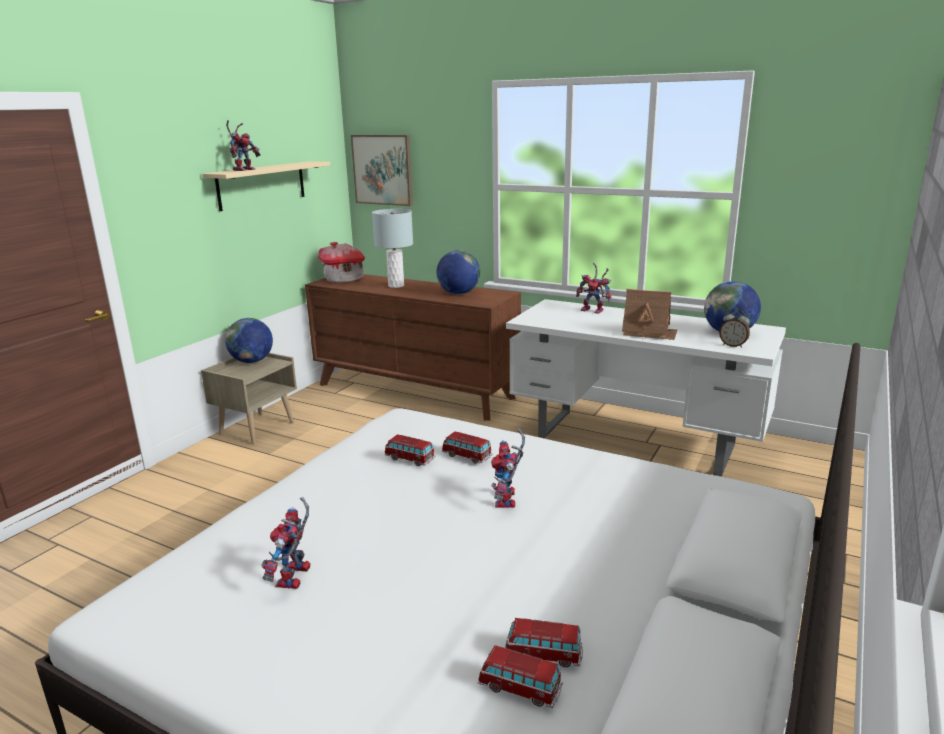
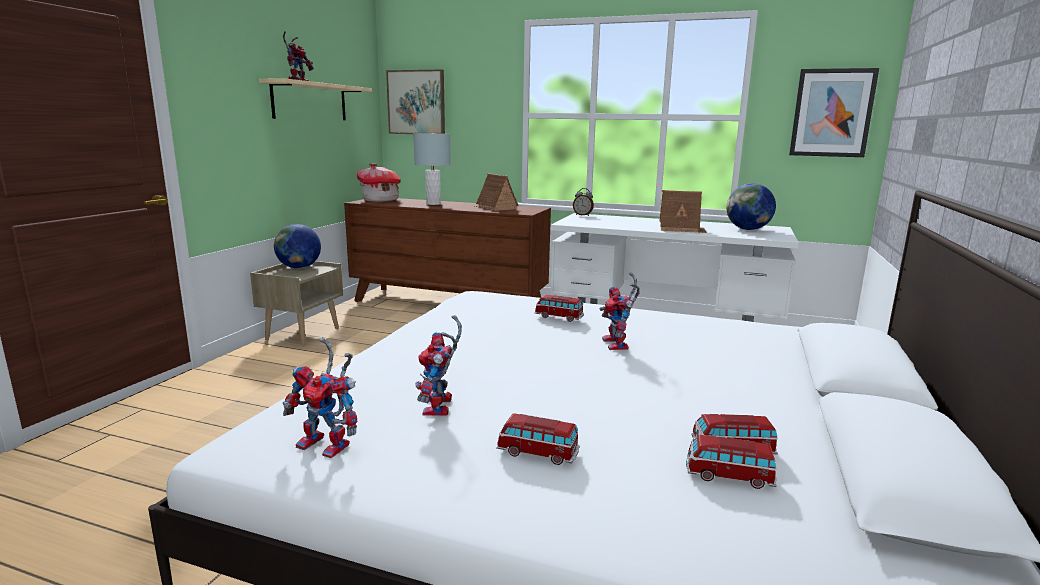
camera: 10 degrees left, 5 degrees down
(410, 459) = (506, 320): toy car -> toy car (538, 453)
(458, 293) = (495, 208): globe -> toy house
(594, 310) = (623, 218): toy robot -> toy robot (329, 445)
(733, 345) = (758, 235): alarm clock -> alarm clock (583, 215)
(842, 193) = (832, 113): none -> picture

